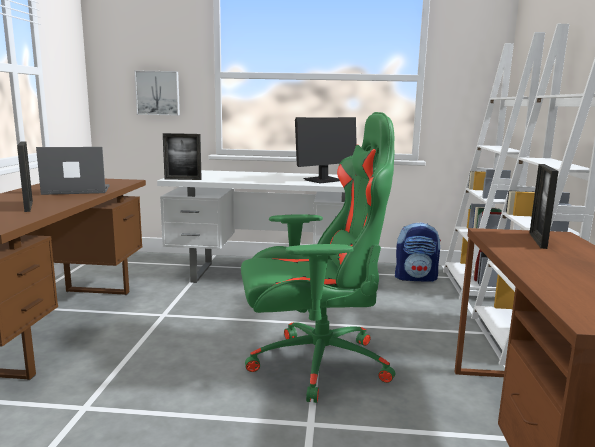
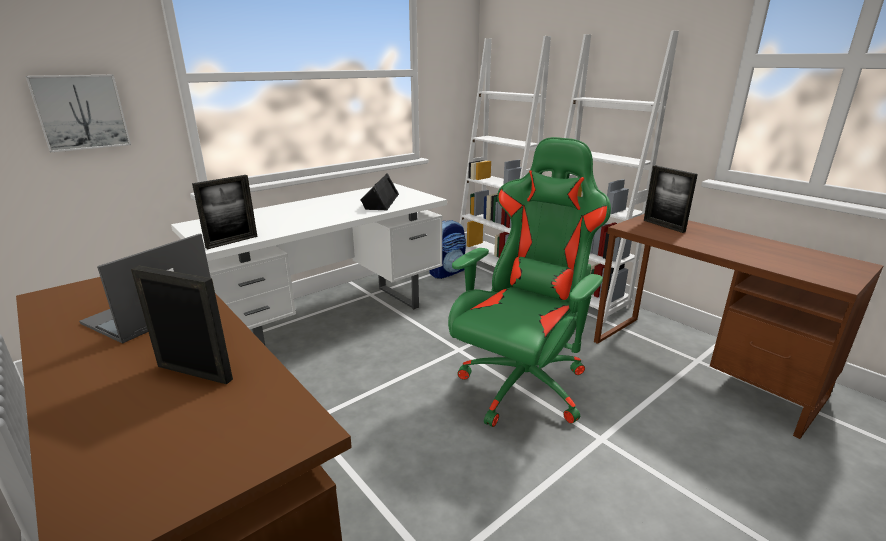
camera: 45 degrees left, 10 degrees up
(323, 180) = (380, 201): monitor -> black speaker

